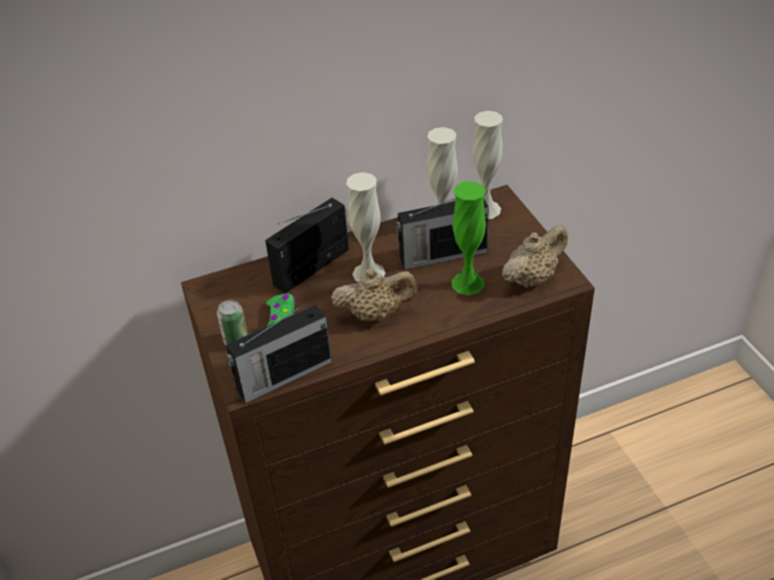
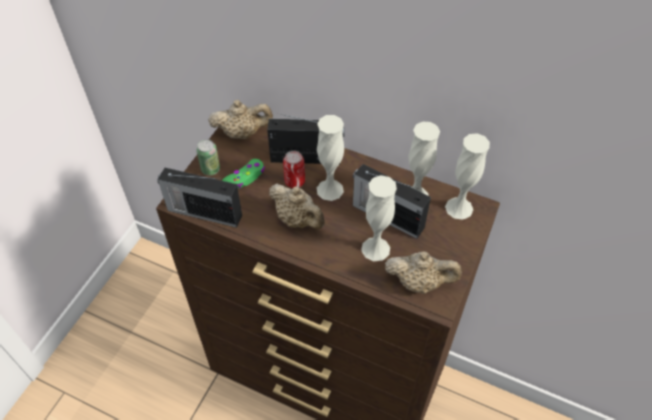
camera: 45 degrees right, 10 degrees up
(223, 292) = (242, 133): none -> beige teapot
(329, 290) = (294, 181): none -> can
(468, 283) = (375, 249): green vase -> white vase

